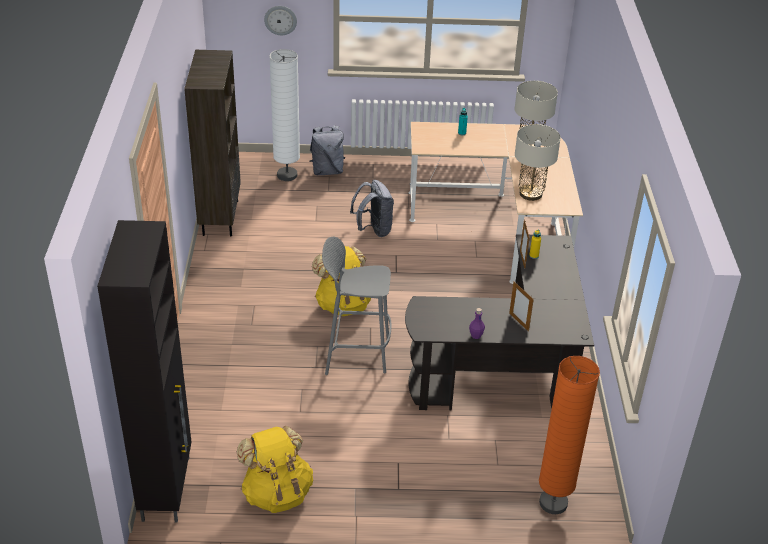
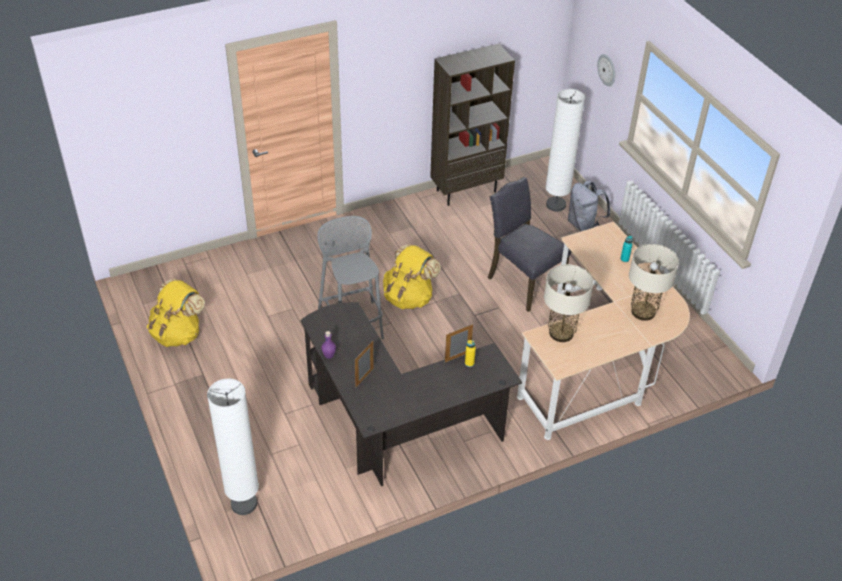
camera: 65 degrees right, 5 degrees up
(167, 487) = (158, 277): black cabinet -> none
(373, 230) = (523, 282): grey backpack -> grey chair
(553, 503) = (244, 504): orange floor lamp -> white floor lamp

